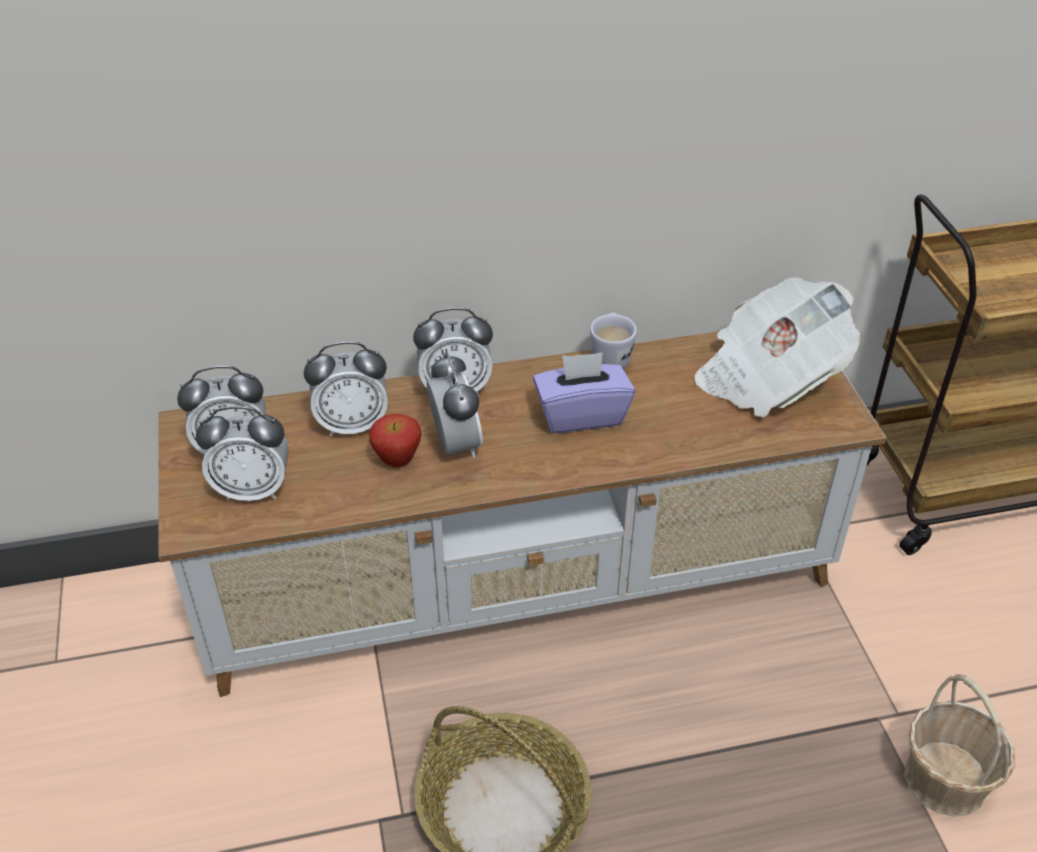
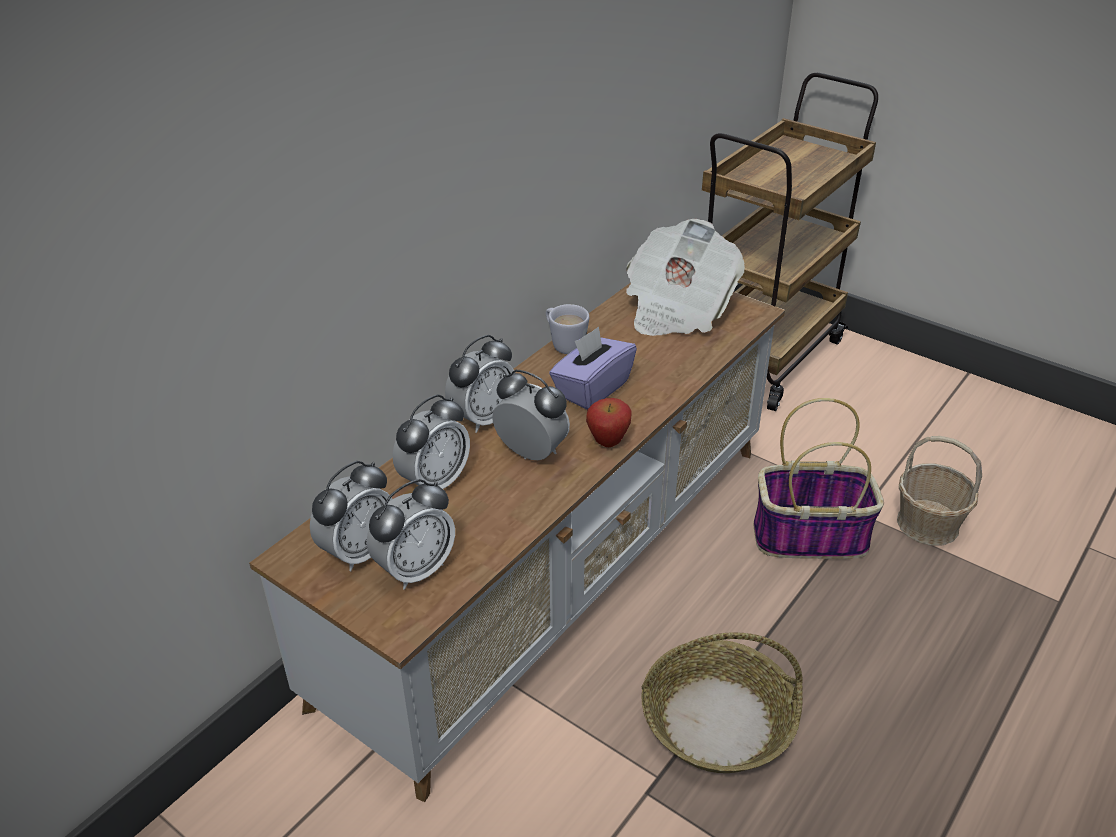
camera: 40 degrees left, 5 degrees down
(397, 461) = (503, 486): apple -> apple (608, 442)
(794, 705) = (811, 536): none -> basket

